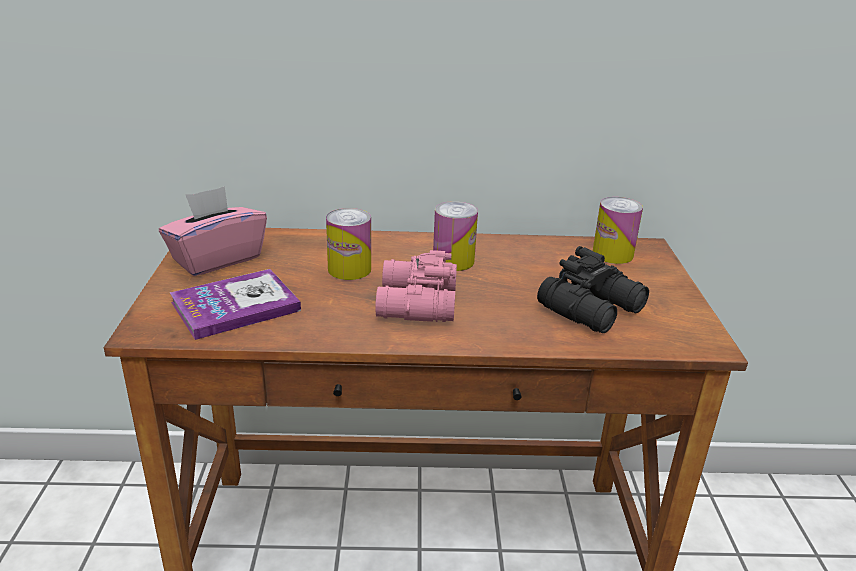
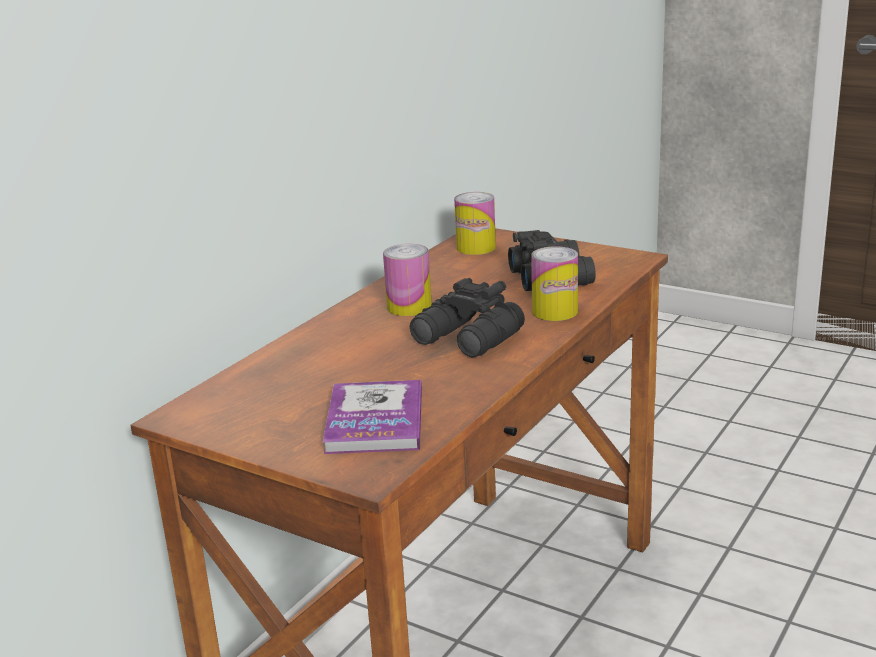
camera: 55 degrees left, 5 degrees down
(217, 259) = (253, 416): pink tissue box -> none
(349, 269) = (367, 354): can -> can (554, 311)
(414, 304) = (468, 339): pink binoculars -> black binoculars

